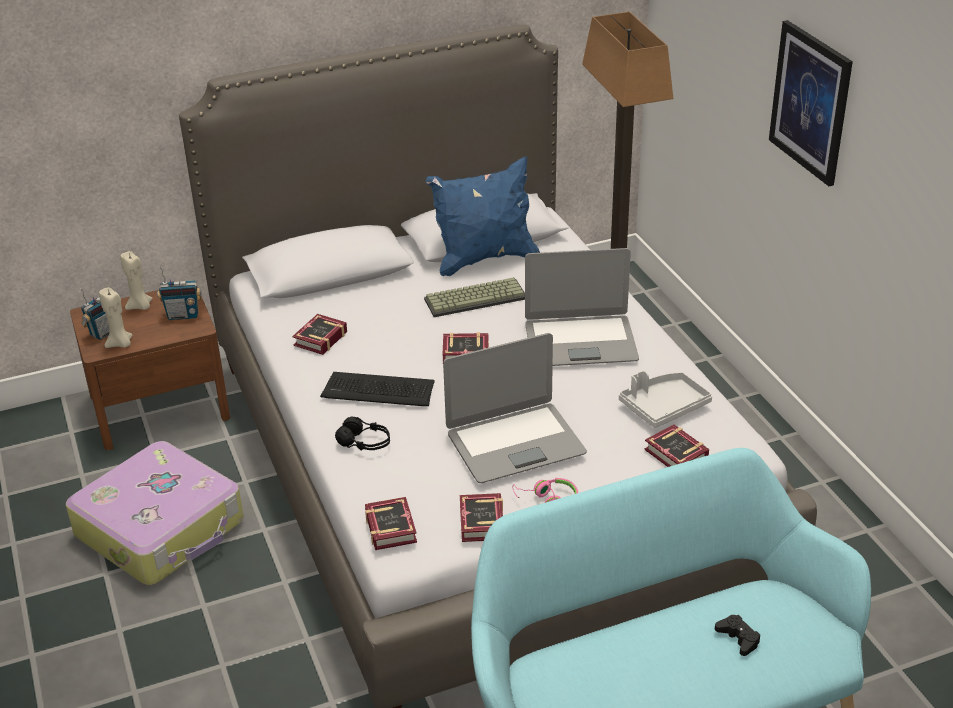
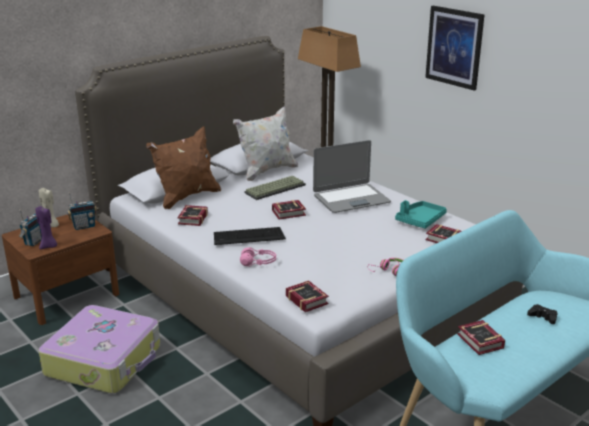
camera: 20 degrees left, 10 degrees down
(120, 344) = (49, 246): beige candle -> purple candle
(335, 293) = (186, 197): none -> brown pillow
(365, 443) = (258, 263): black headphones -> pink headphones
(480, 524) = (359, 289): book -> book (480, 342)
(484, 259) = (266, 171): blue pillow -> white pillow
(515, 443) = (351, 248): laptop -> none
(663, 407) = (420, 220): grey tray -> turquoise tray

